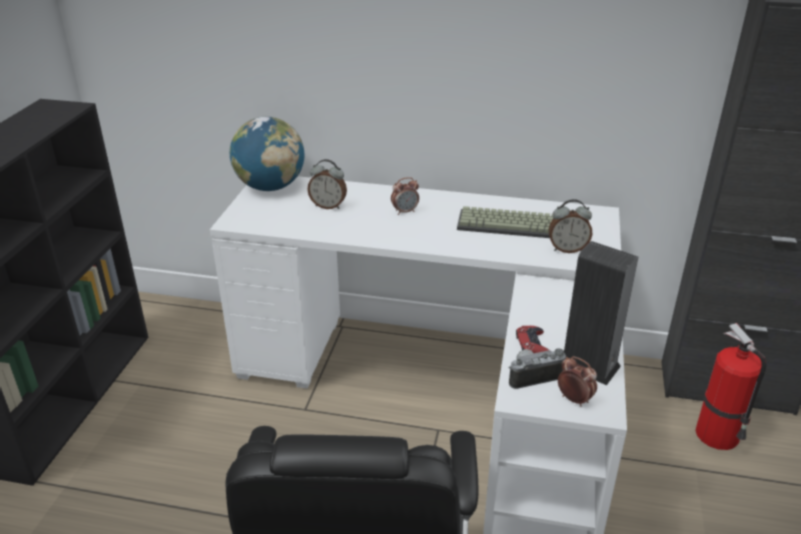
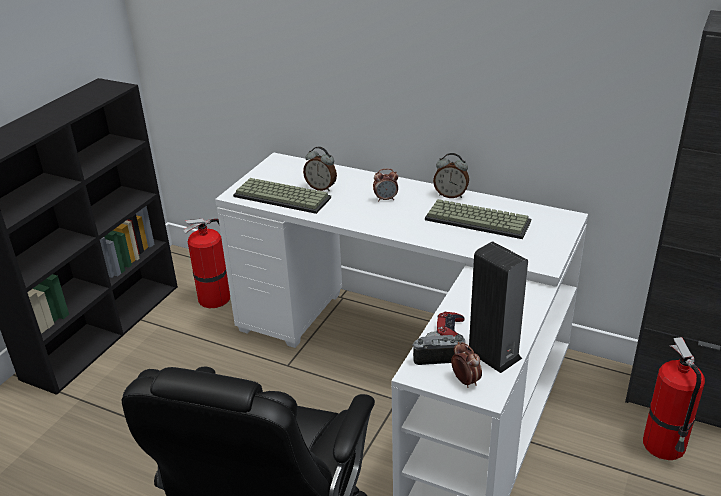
camera: 15 degrees right, 0 degrees up
(198, 344) = (216, 298): none -> fire extinguisher
(270, 187) = (279, 166): globe -> none
(289, 219) = (283, 196): none -> keyboard
(567, 249) = (518, 248): alarm clock -> alarm clock (450, 195)

